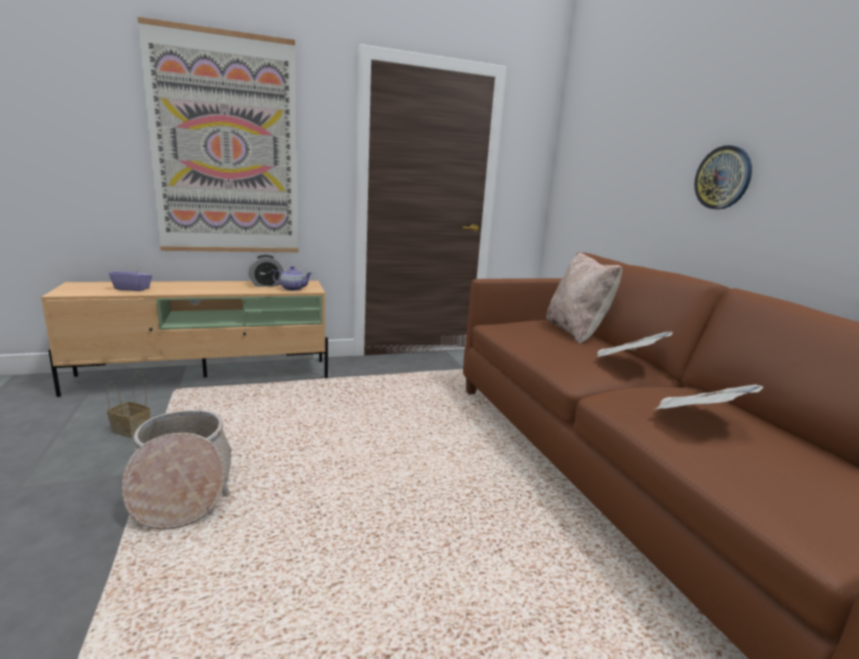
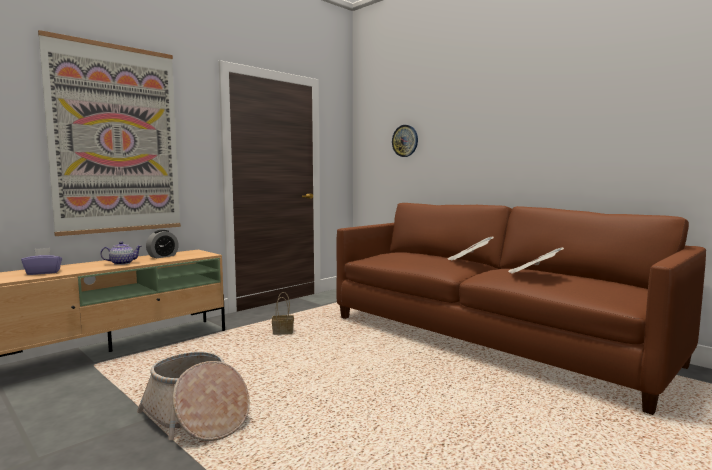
camera: 25 degrees left, 10 degrees down
(132, 429) = (93, 397): basket -> basket (283, 332)
(292, 289) = (190, 256): teapot -> teapot (122, 263)
(576, 332) = (419, 254): beige pillow -> none
(723, 178) = (486, 147): wall clock -> wall clock (405, 141)

